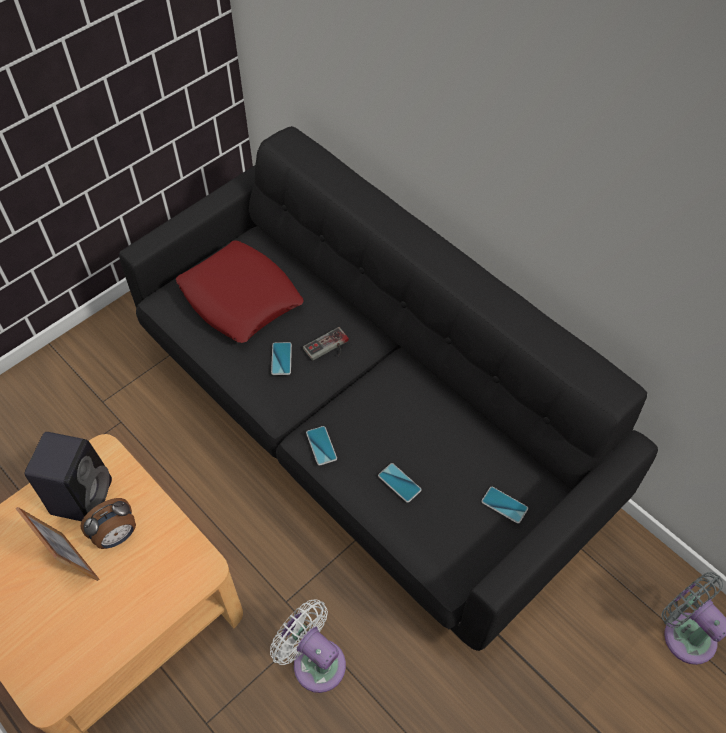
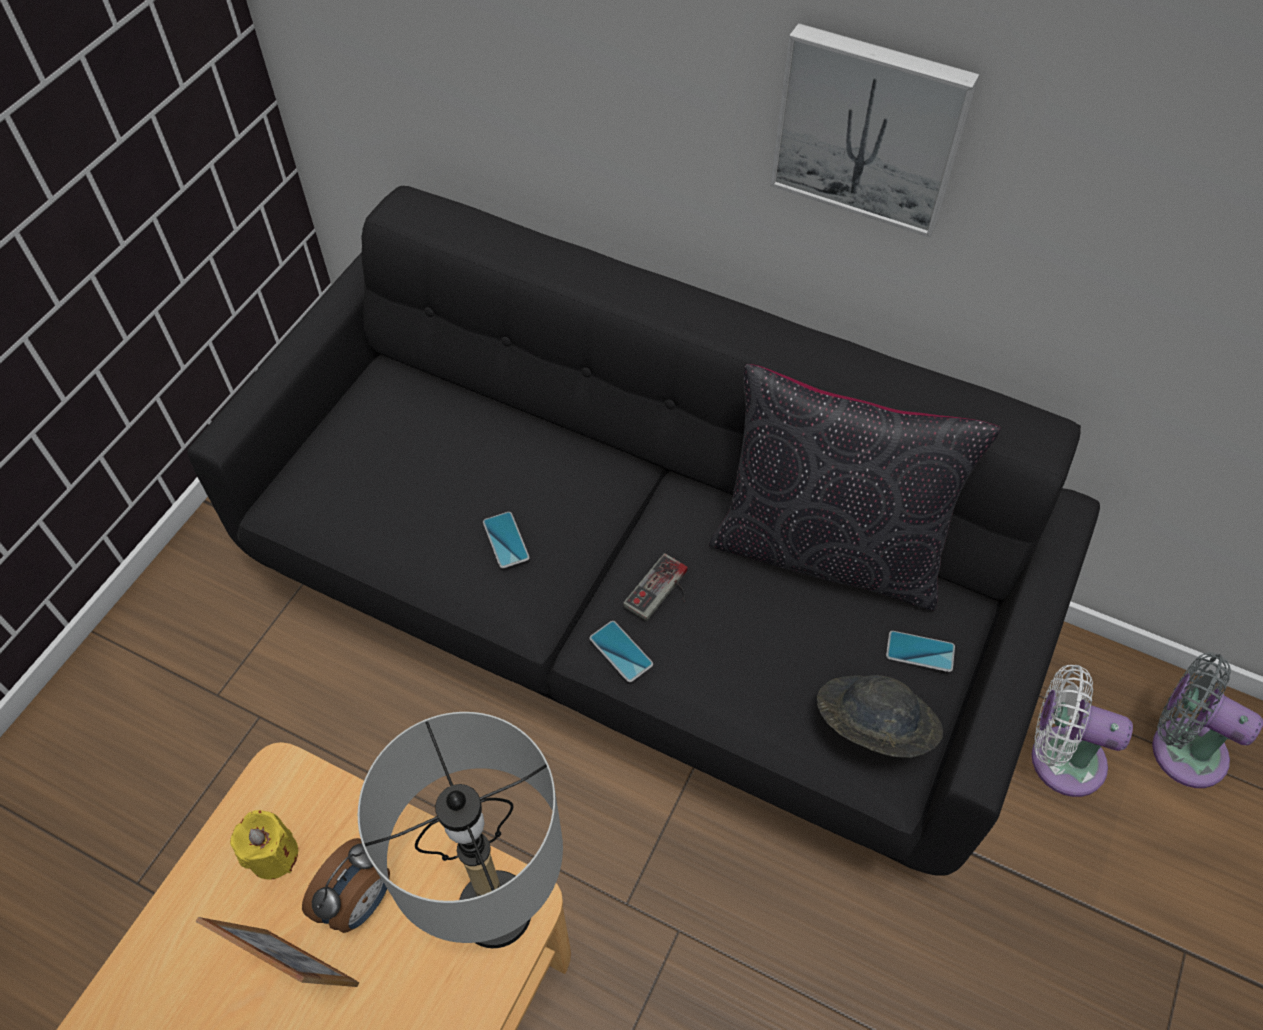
camera: 20 degrees left, 0 degrees up
(82, 495) = (273, 855): black speaker -> yellow candle
(187, 568) = (496, 911): none -> grey table lamp
(240, 298) = (403, 468): red pillow -> none
(315, 661) = (706, 977): white fan -> white fan (1059, 758)
(328, 348) = (570, 503): game controller -> game controller (662, 592)
(399, 483) = (760, 669): phone -> none
(453, 540) = (872, 727): none -> grey hat
(475, 424) = (828, 549): none -> black pillow
(541, 166) = (870, 128): none -> picture

